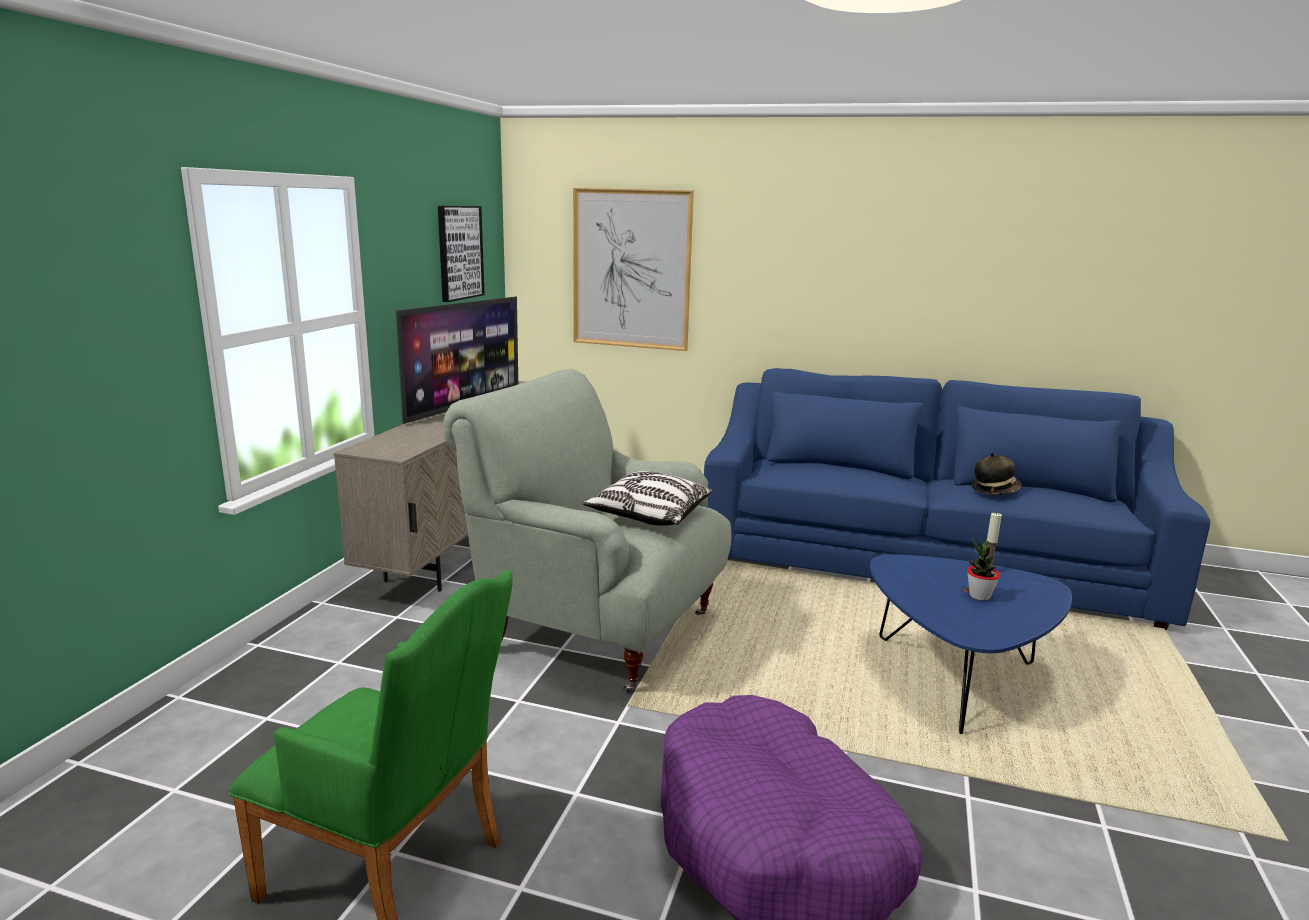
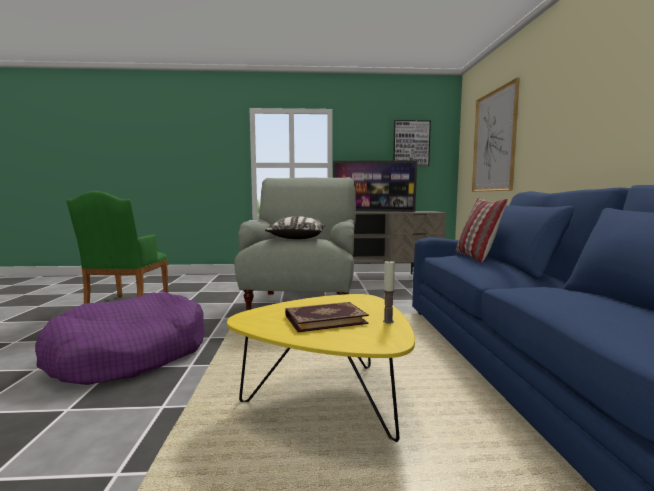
camera: 70 degrees right, 10 degrees down
(821, 468) = (476, 257): none -> pillow
(956, 678) = (329, 400): blue coffee table -> yellow coffee table
(979, 596) = (325, 319): potted plant -> book
(995, 490) = (558, 290): hat -> none

